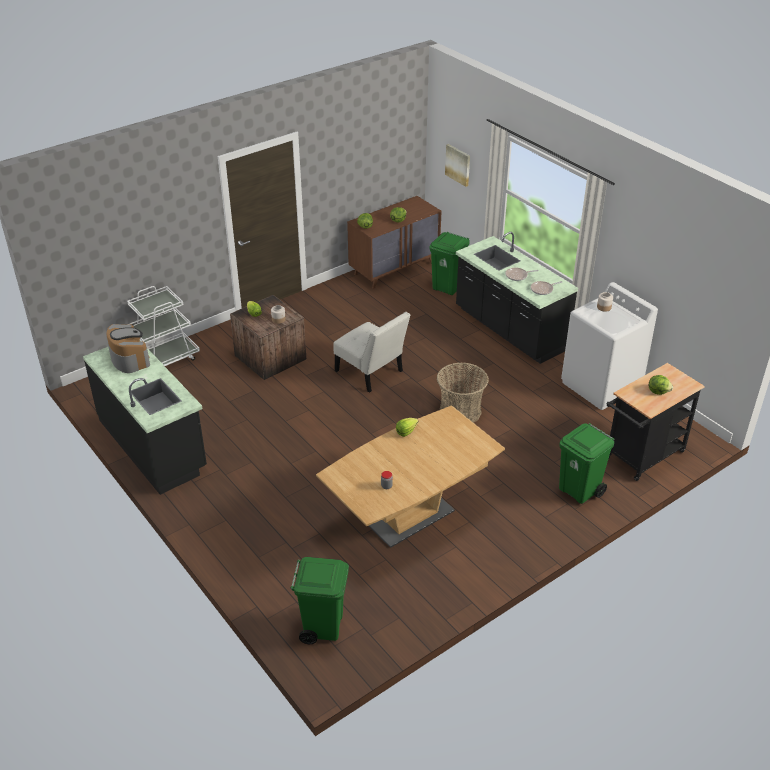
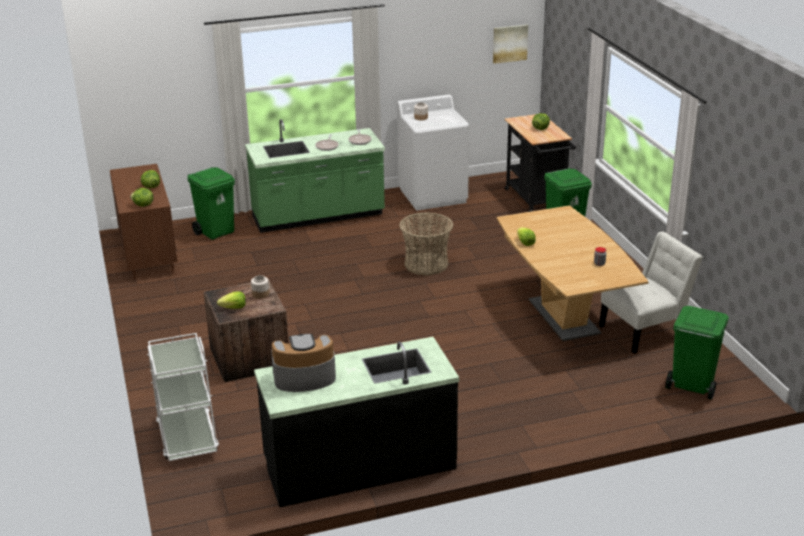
camera: 70 degrees left, 10 degrees down
(371, 373) = (330, 300): white chair -> white chair (645, 331)
(458, 164) = (156, 102): picture -> picture (509, 43)
(509, 330) = (318, 217): black counter -> green counter

